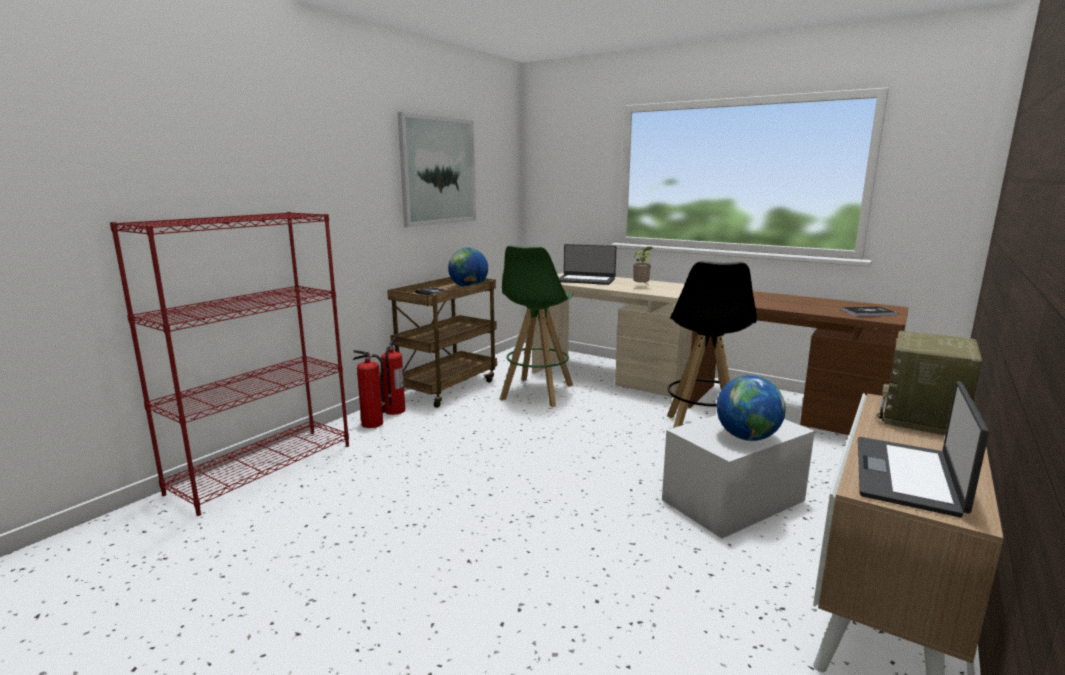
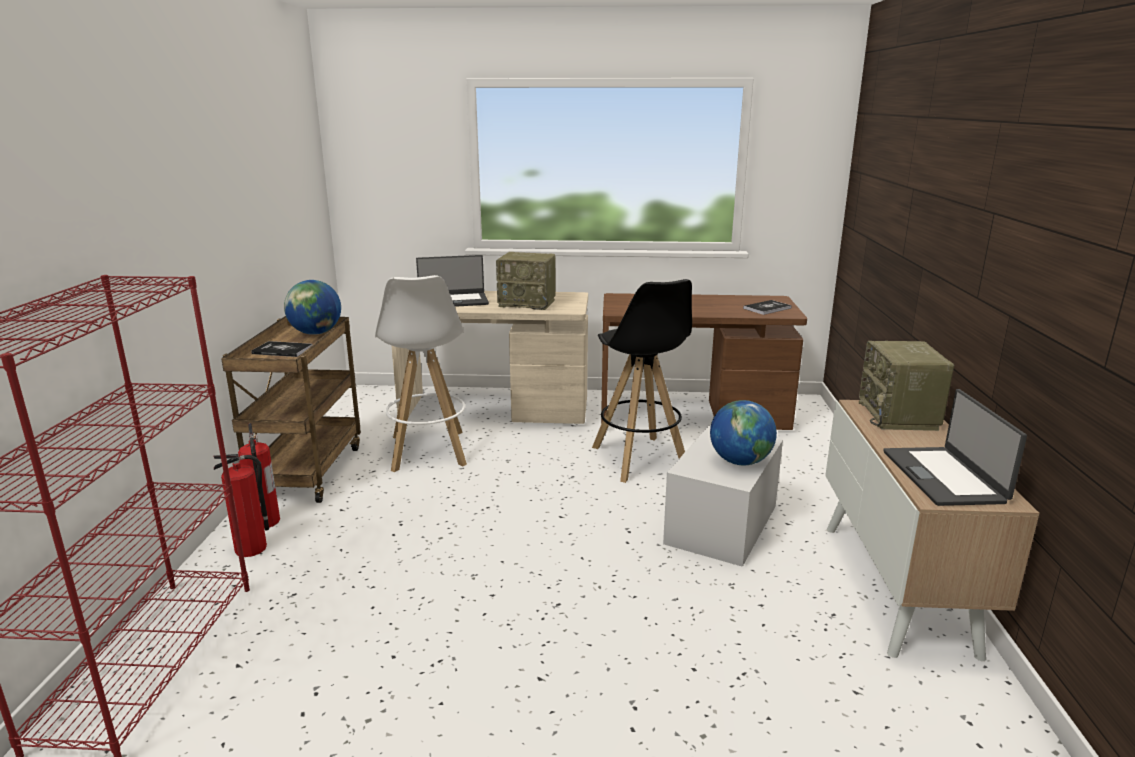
camera: 30 degrees left, 5 degrees up
(438, 171) = (247, 176): picture -> none
(536, 392) = (428, 451): green stool -> white stool
(642, 287) = (528, 303): potted plant -> radio

